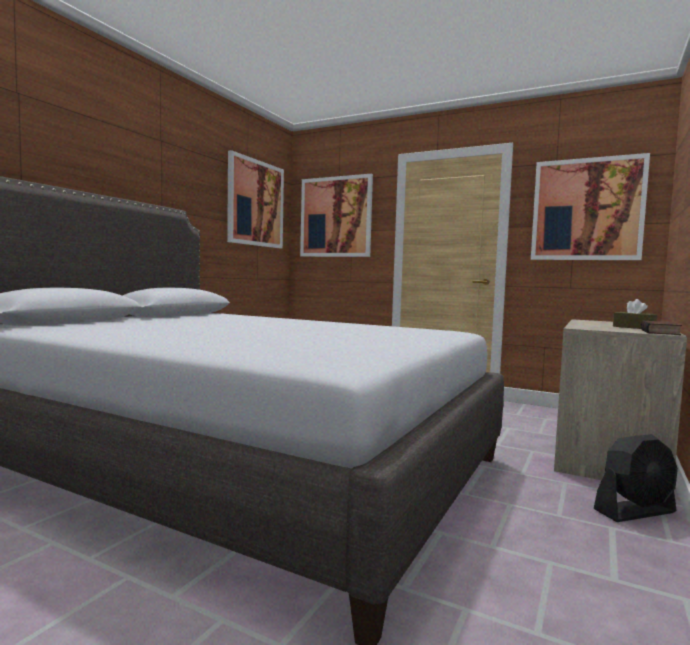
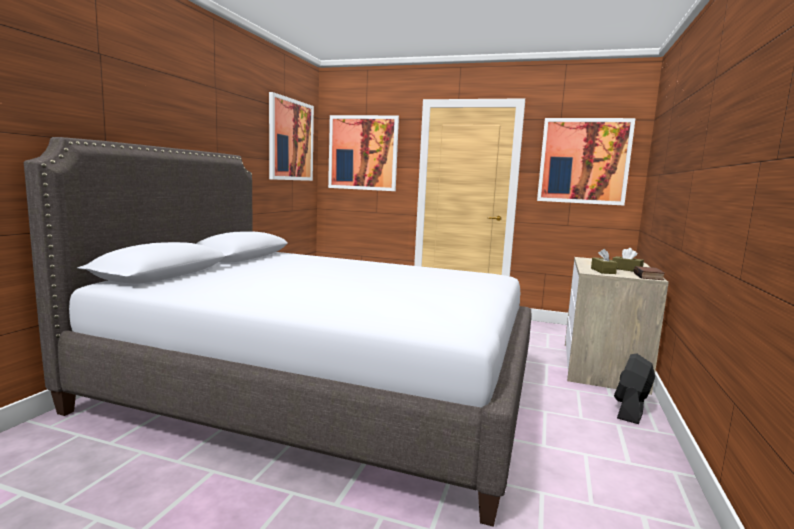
camera: 10 degrees left, 5 degrees up
(598, 327) = (603, 271): none -> brown tissue box
(635, 511) = (630, 410): black fan -> black fan turned 150 degrees clockwise

